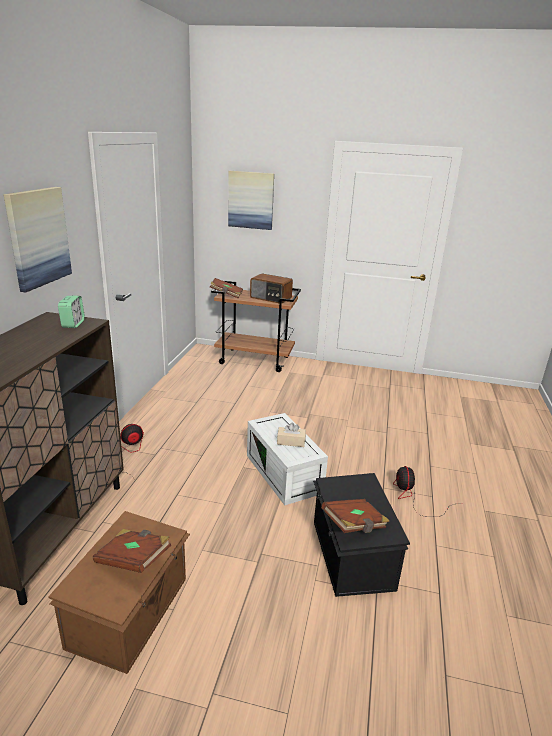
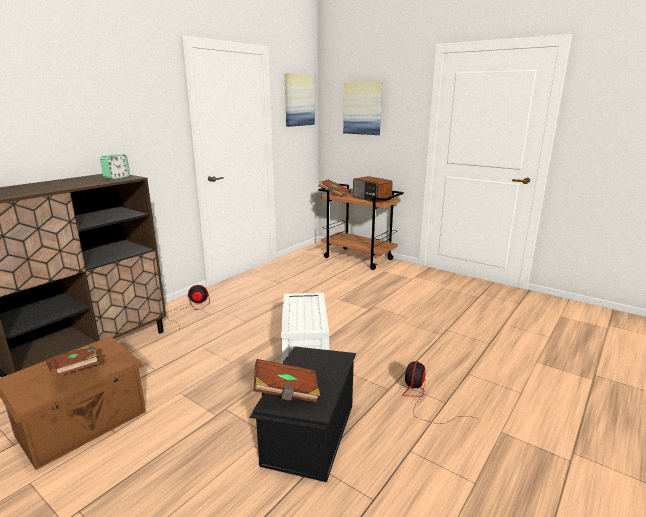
camera: 25 degrees right, 5 degrees down
(38, 237) = (113, 111): picture -> picture (299, 100)
(291, 442) = (305, 315): beige tissue box -> none

